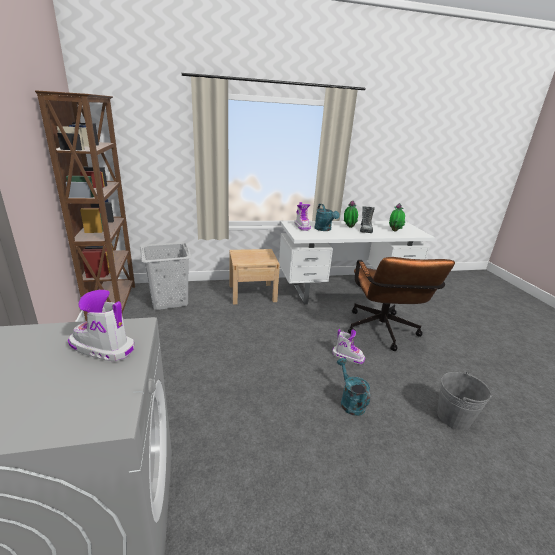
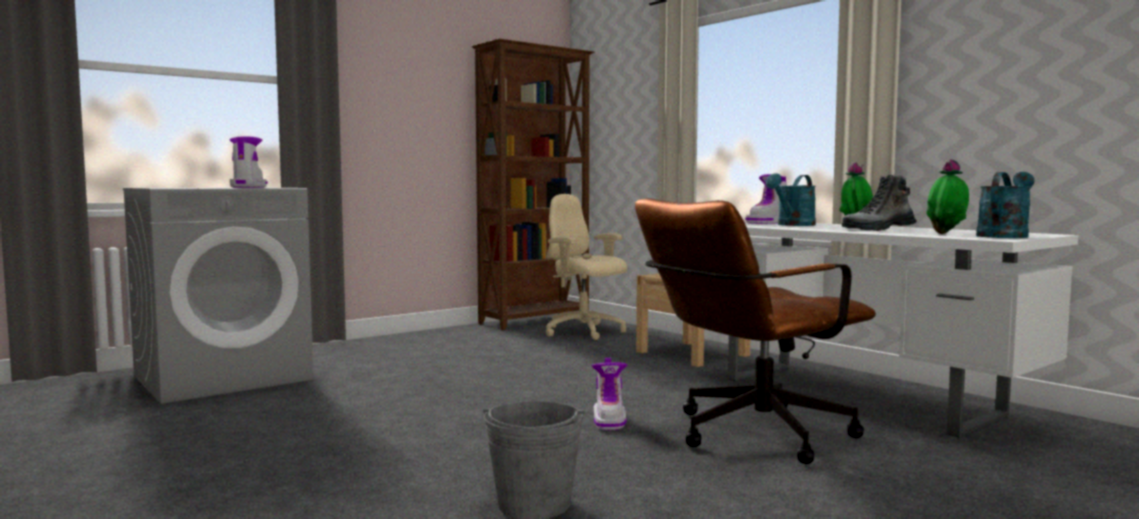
camera: 65 degrees right, 20 degrees down
(169, 300) = (584, 332): grey laundry basket -> beige office chair
(350, 401) = (485, 432): turquoise watering can -> turquoise watering can (1004, 236)

